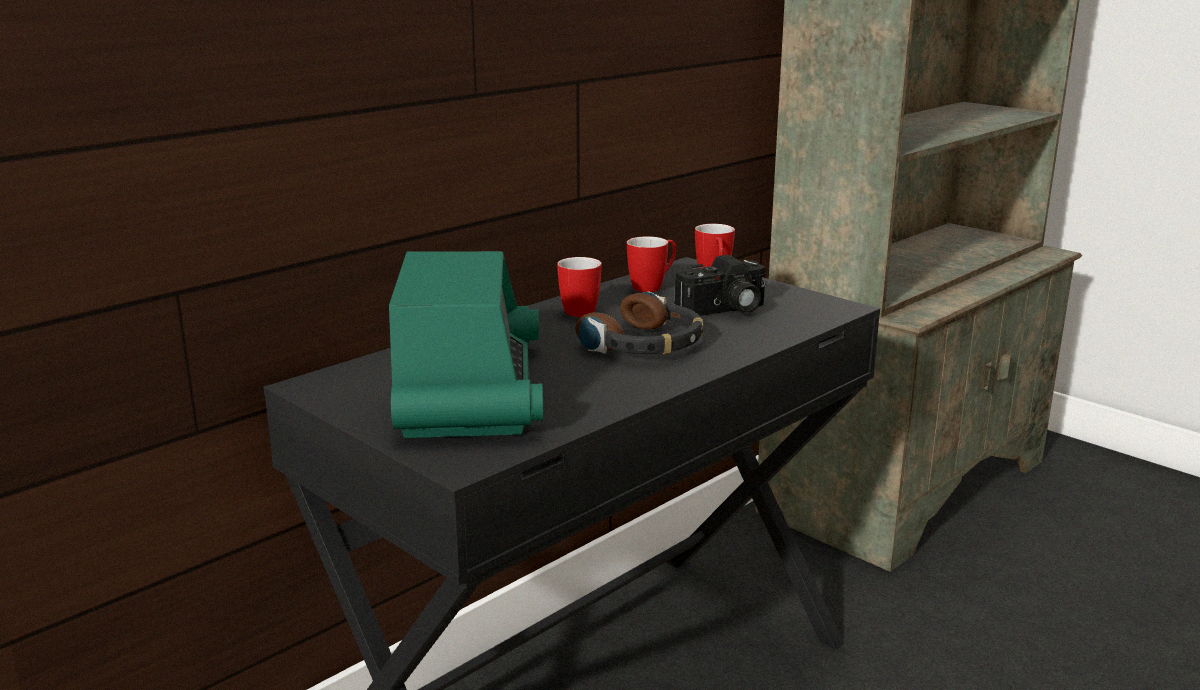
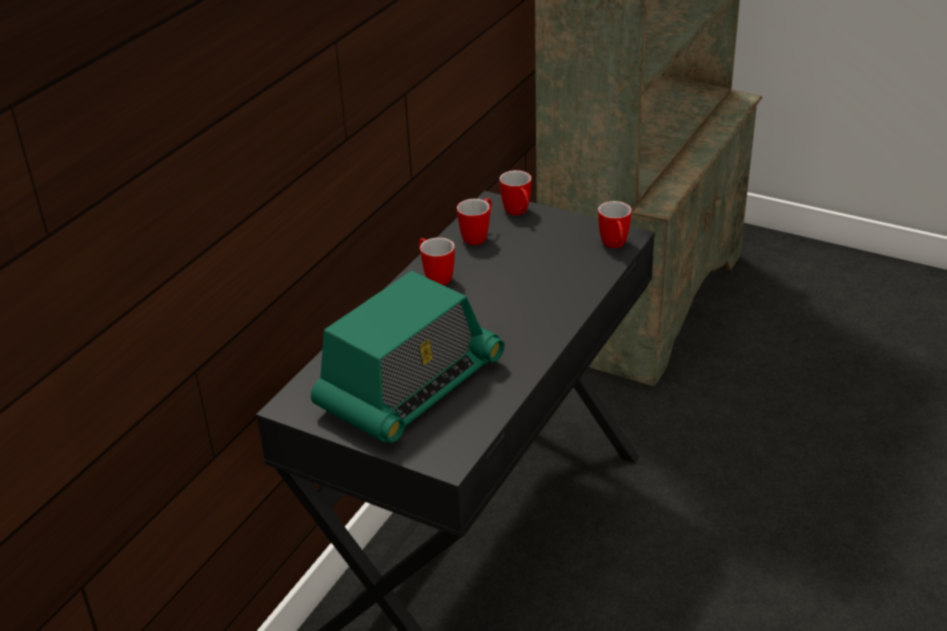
camera: 15 degrees left, 15 degrees up
(469, 390) = (410, 387): radio -> radio turned 60 degrees clockwise
(645, 344) = (506, 309): headphones -> none
(724, 310) = (545, 257): camera -> none
(820, 313) = (615, 246): none -> mug

